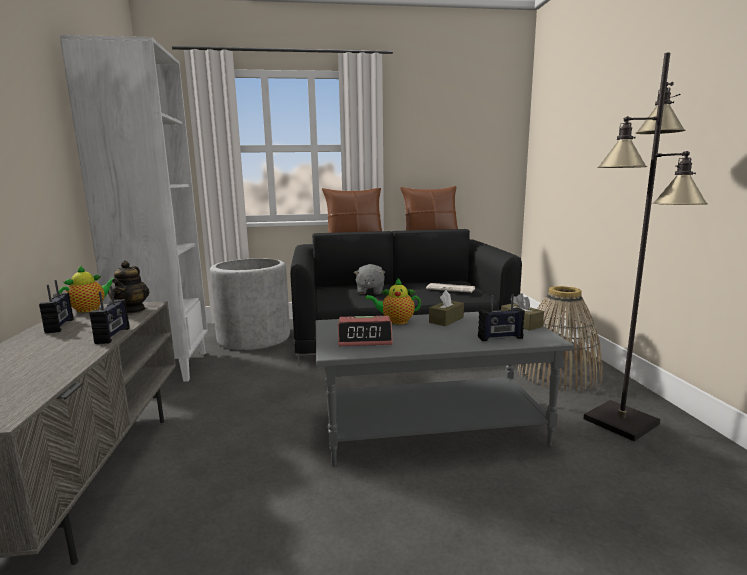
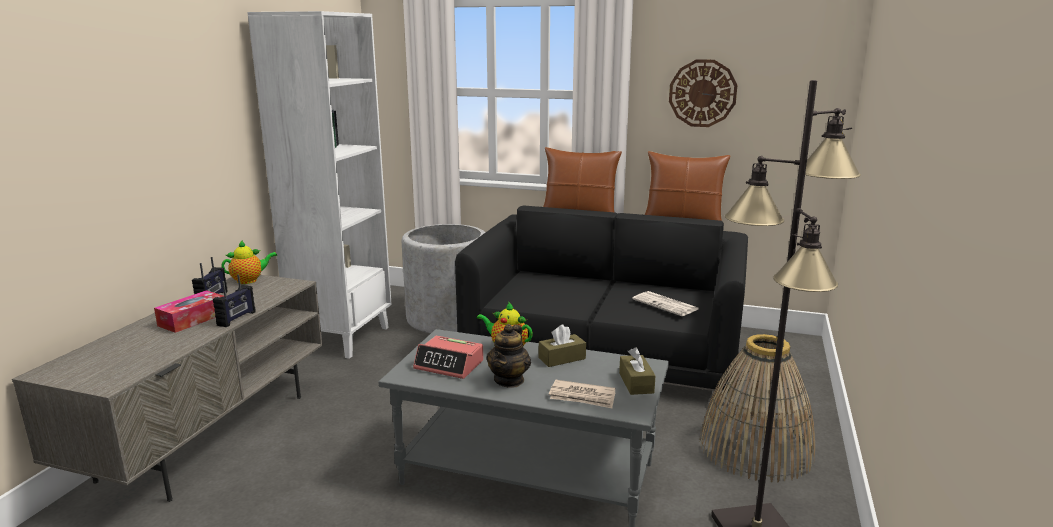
camera: 25 degrees right, 5 degrees up
(55, 344) = (193, 319): none -> tissue box
(132, 310) = (277, 288): teapot -> teapot (509, 380)
(370, 291) = (566, 290): grey plush toy -> none
(432, 144) = (702, 93): none -> wall clock
(500, 338) = (582, 397): radio -> newspaper

